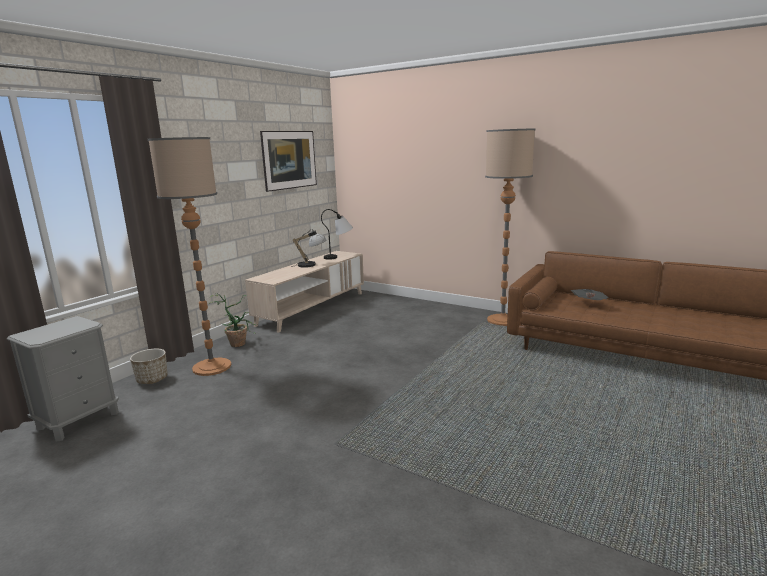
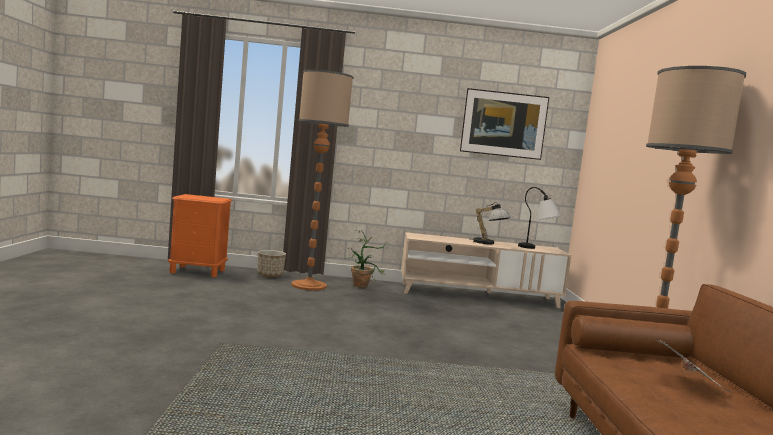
camera: 55 degrees right, 10 degrees down
(79, 420) = (198, 271): grey nightstand -> orange nightstand

